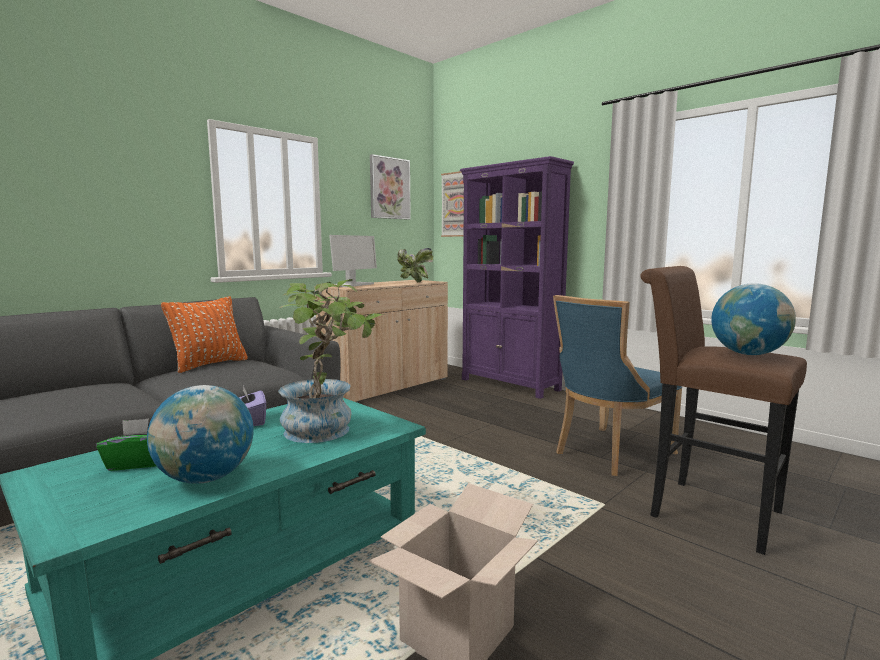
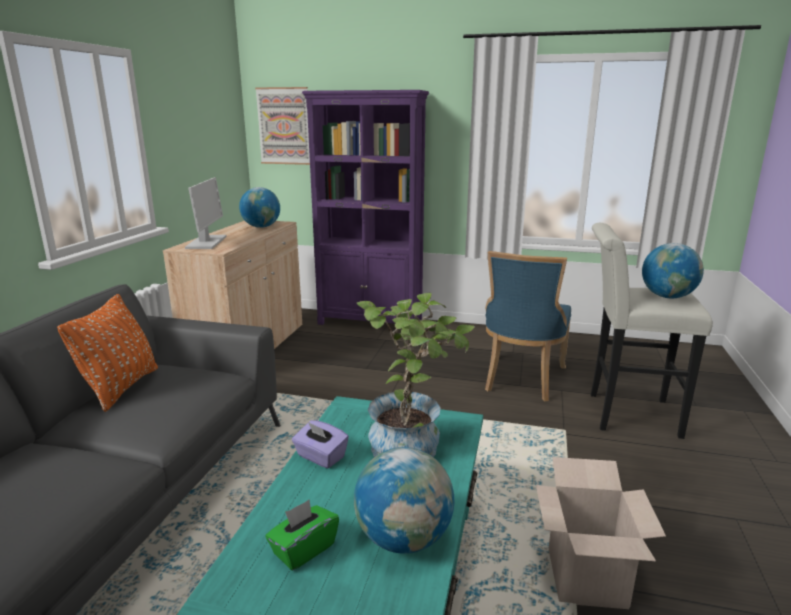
camera: 30 degrees left, 10 degrees up
(389, 188) = (206, 109): picture -> none
(413, 282) = (261, 227): potted plant -> globe
(705, 510) = (625, 414): brown stool -> white stool

